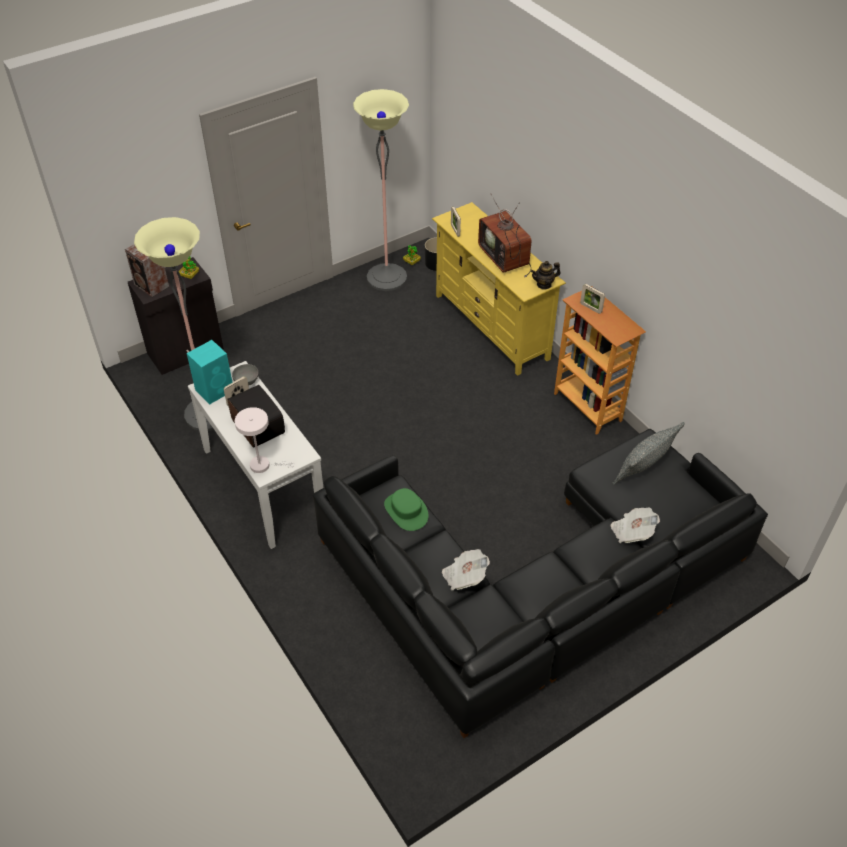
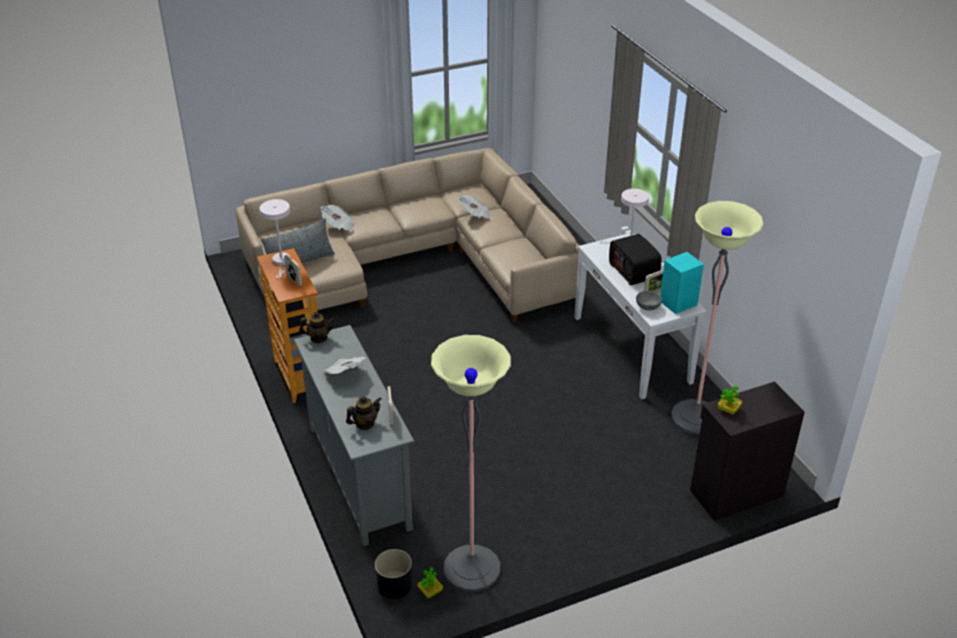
camera: 170 degrees left, 10 degrees down
(152, 286) = (771, 401): speaker -> none
(406, 511) = (509, 254): green hat -> none
(472, 223) = (365, 424): none -> teapot
(492, 326) = (358, 477): yellow tv stand -> grey tv stand
(506, 258) = (345, 373): television -> newspaper
(538, 584) = (413, 262): black sofa -> beige sofa
(616, 327) = (281, 262): none -> white table lamp

